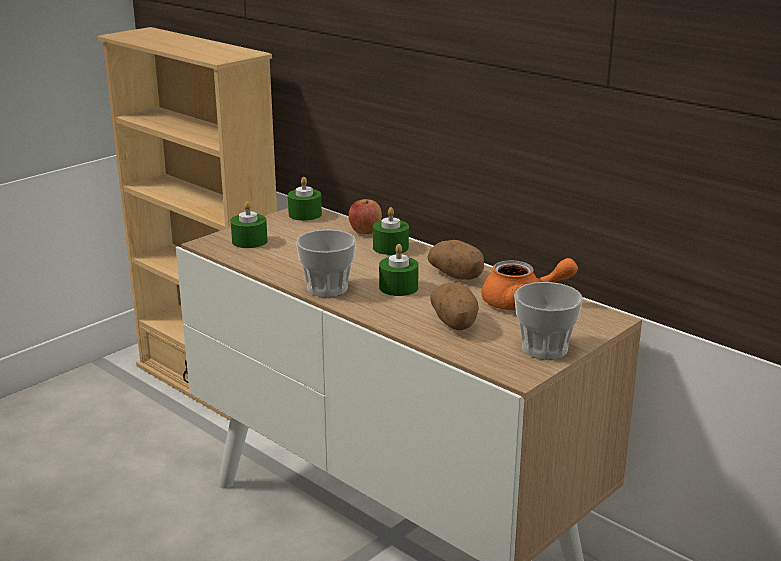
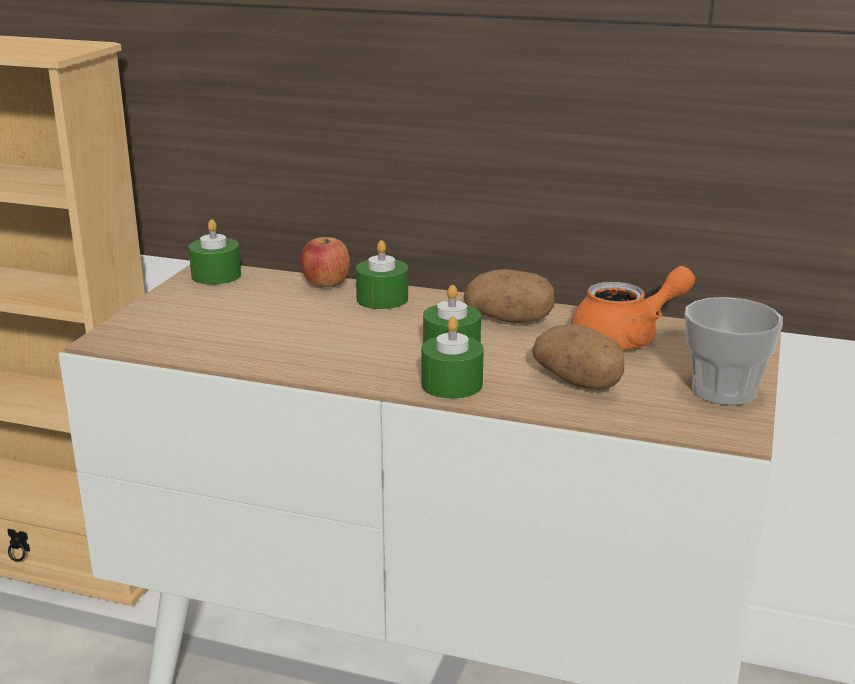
camera: 25 degrees left, 0 degrees up
(249, 241) = (171, 325): green candle -> green candle (452, 384)
(327, 288) = (356, 370): cup -> none

